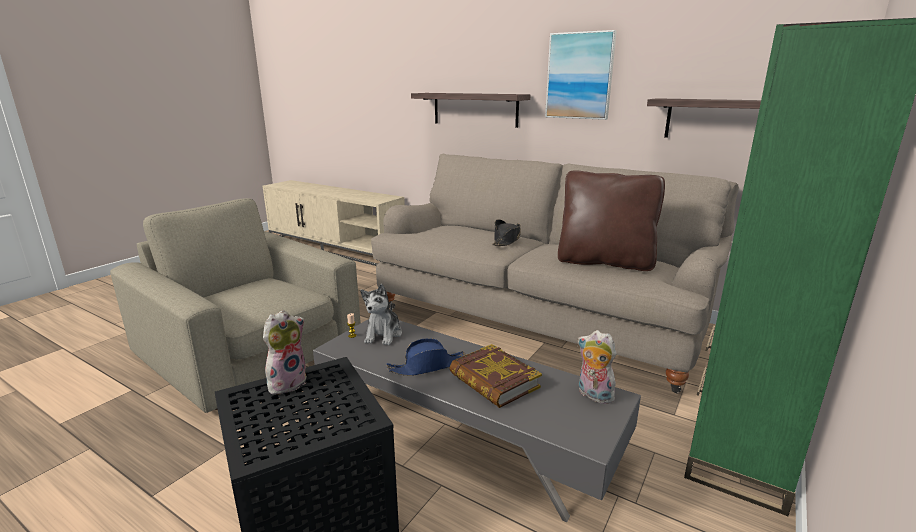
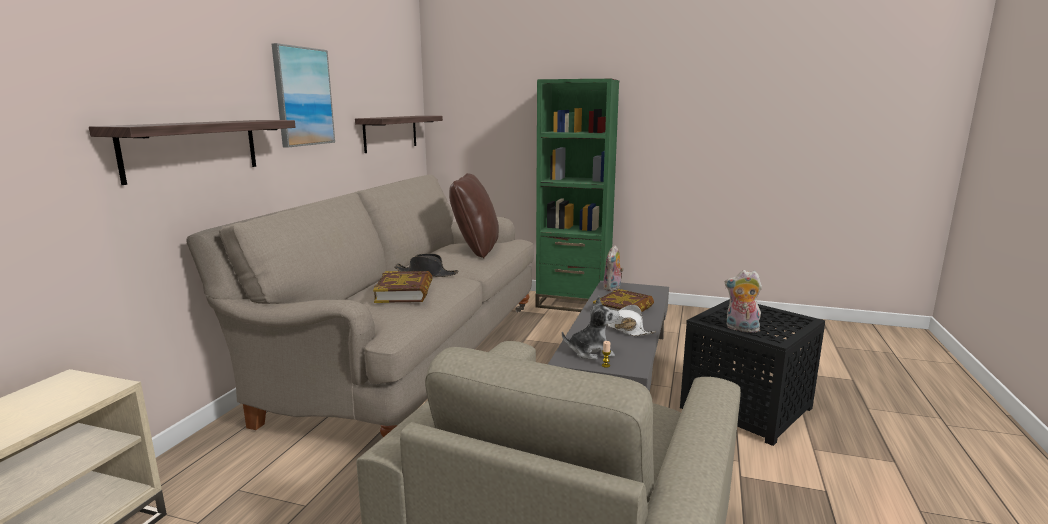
camera: 105 degrees left, 5 degrees down
(427, 366) = (625, 329): blue hat -> white hat
(456, 233) = (405, 292): none -> book

